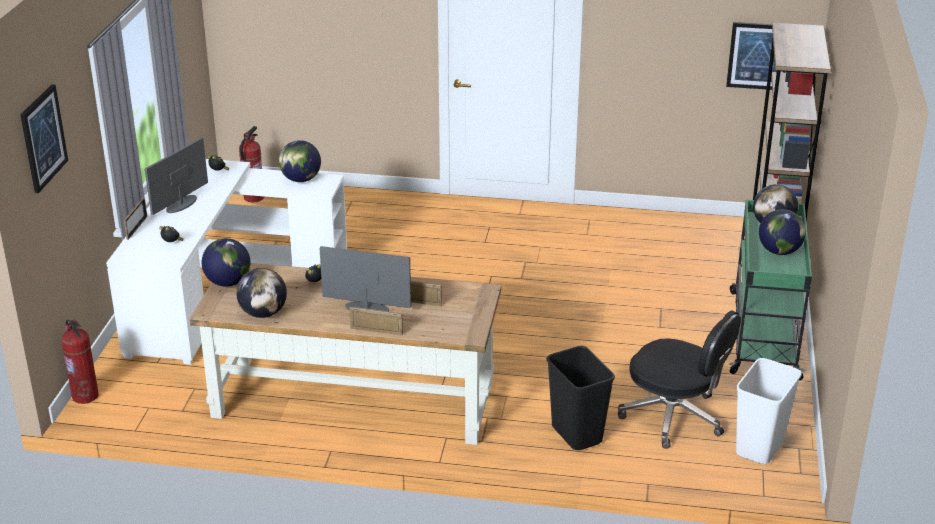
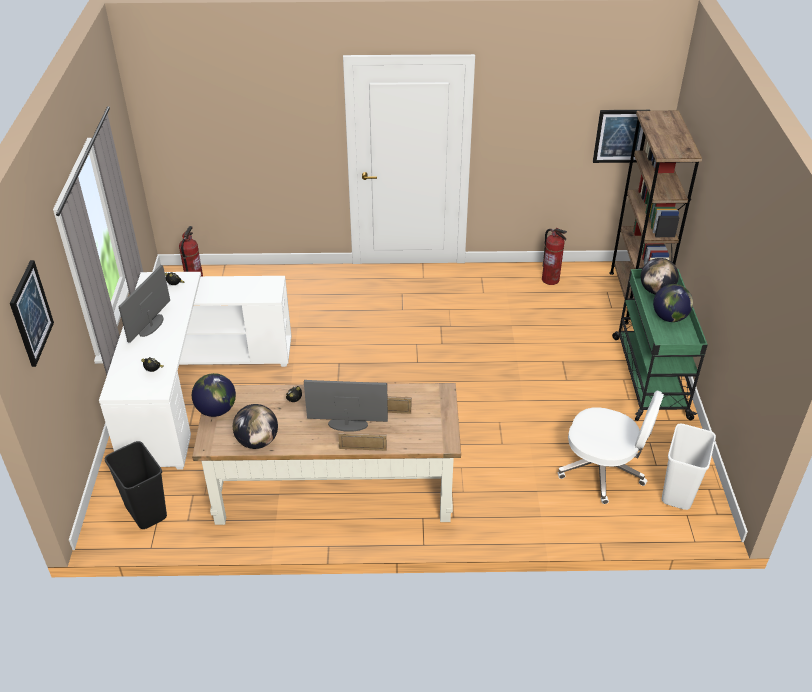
camera: 10 degrees left, 10 degrees up
(85, 396) = (96, 516): fire extinguisher -> fire extinguisher (550, 280)
(137, 228) = (117, 357): picture frame -> none
(300, 179) = (249, 284): globe -> none
(577, 434) = (530, 499): black trash can -> black trash can (147, 511)
(674, 417) = (603, 470): black office chair -> white office chair

